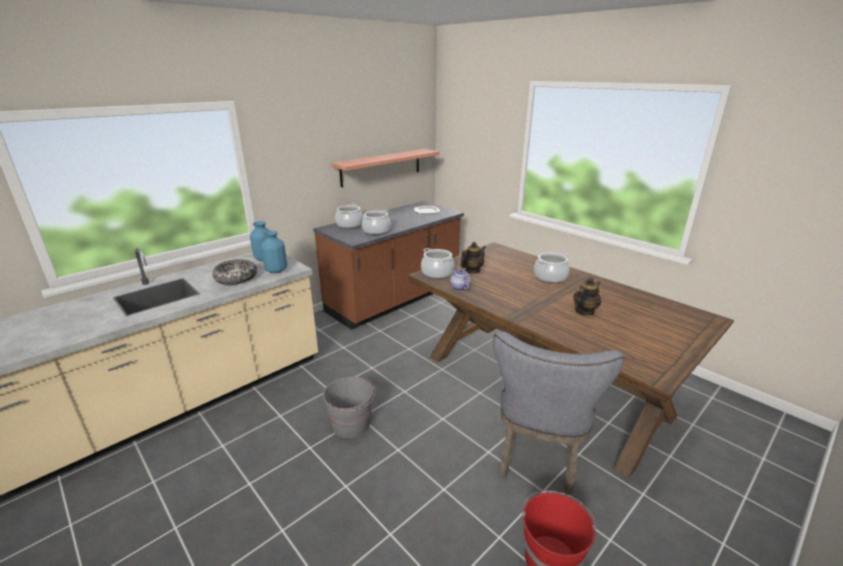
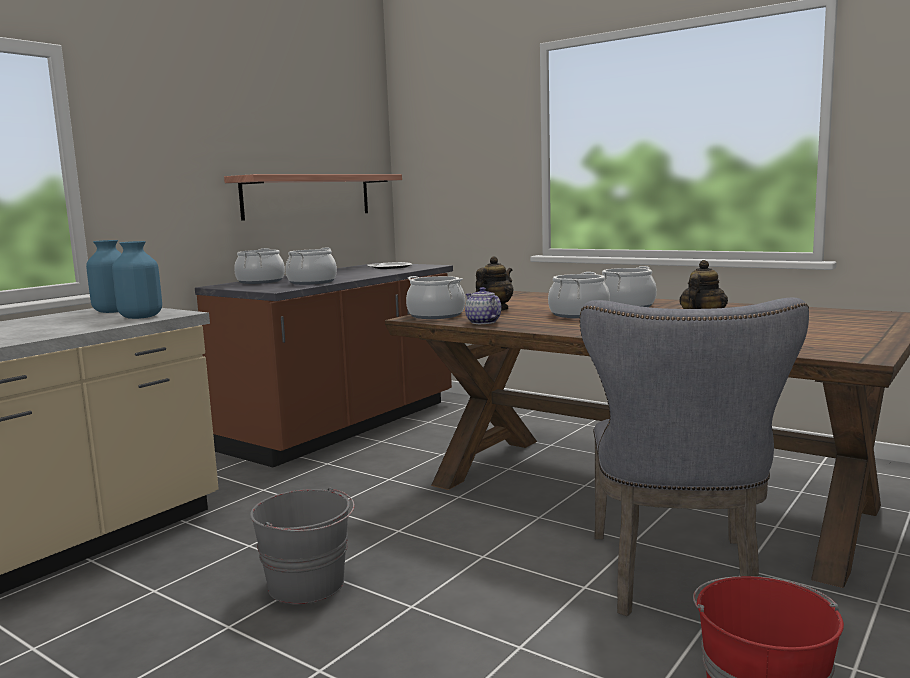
camera: 10 degrees left, 15 degrees down
(236, 278) = (63, 326): bowl -> none
(517, 285) = (578, 314): none -> cooking pot

